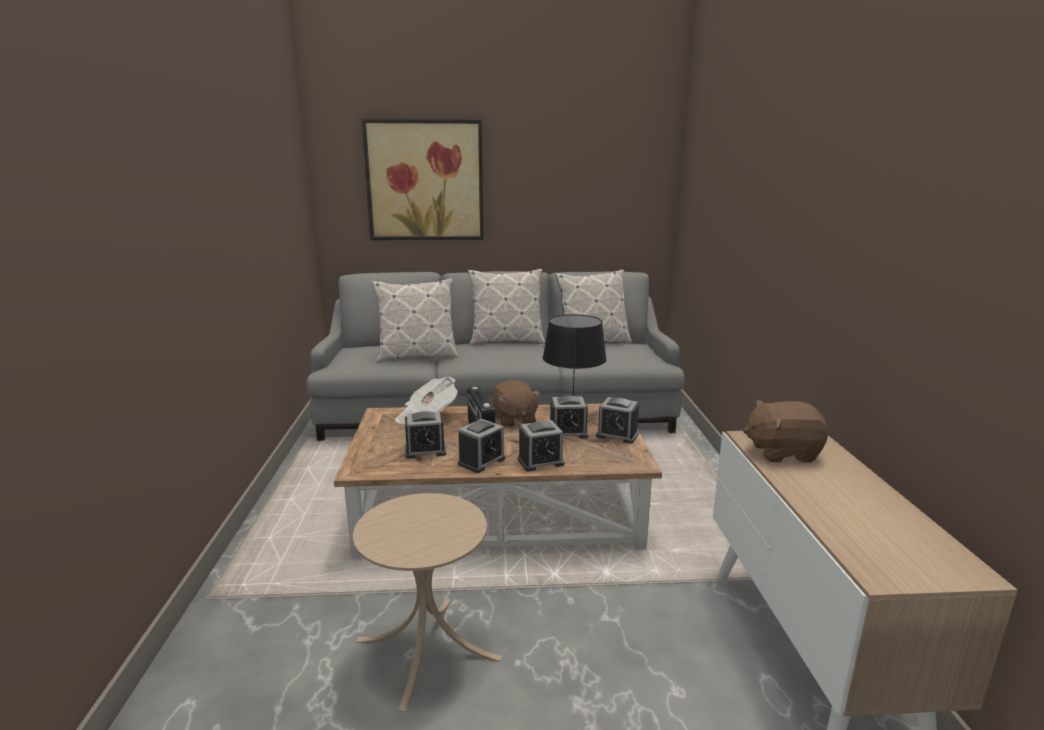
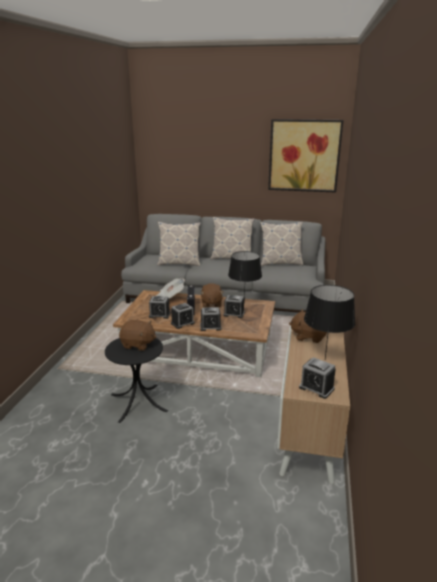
camera: 15 degrees right, 5 degrees up
(425, 181) = (196, 163): picture -> picture (304, 156)
(426, 517) = (138, 344): none -> brown plush toy
(427, 649) = (138, 402): beige side table -> black side table
(617, 435) = (258, 318): alarm clock -> alarm clock (316, 388)
(857, 493) = (324, 359): none -> black table lamp

